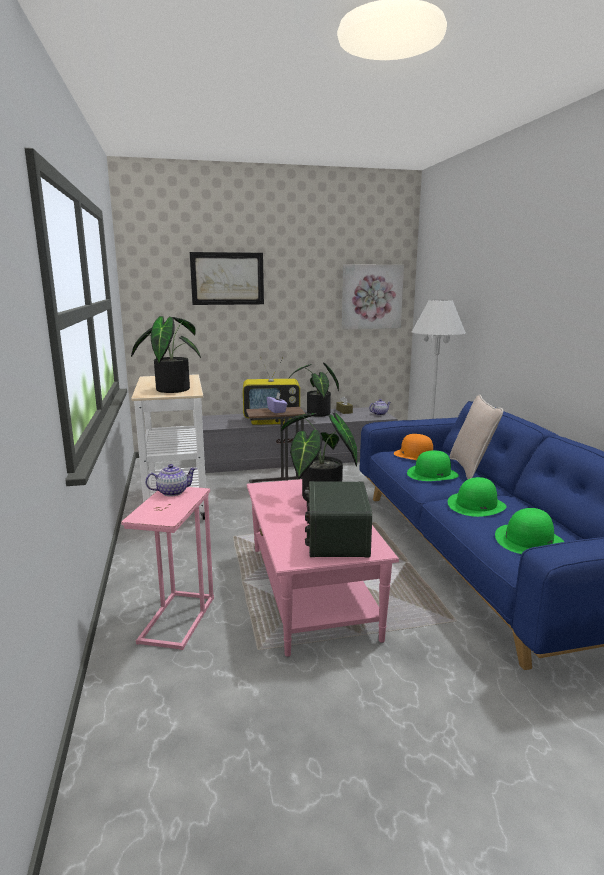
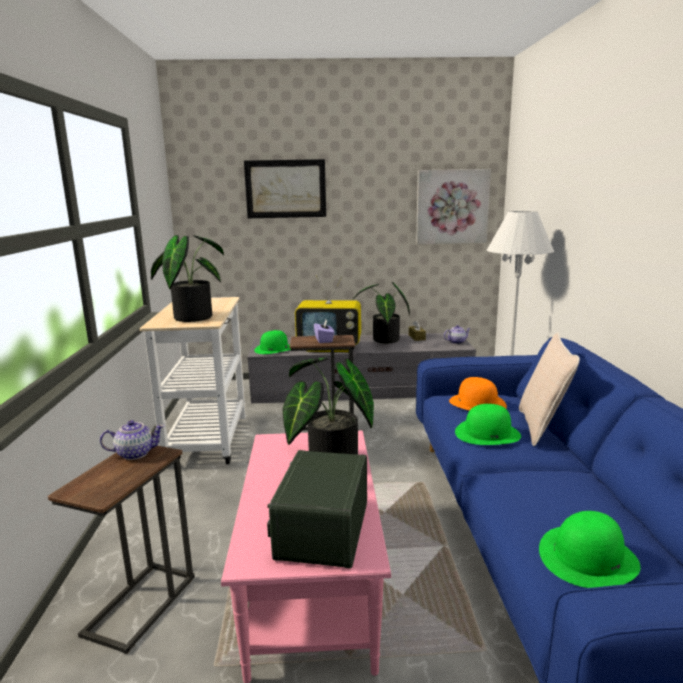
camera: 10 degrees right, 0 degrees up
(177, 619) = (140, 604): pink side table -> brown side table
(476, 505) = (530, 488): green hat -> green hat (274, 349)

